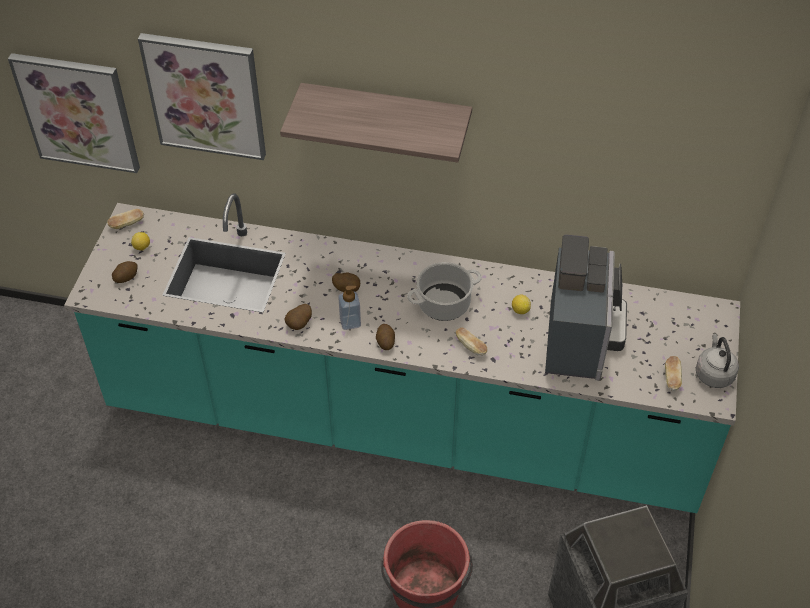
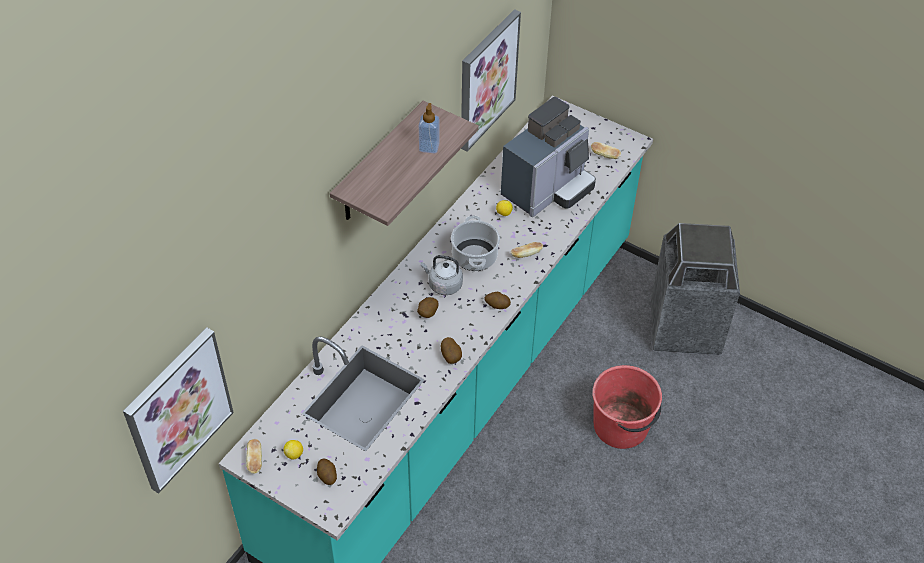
camera: 70 degrees left, 0 degrees up
(205, 95) = (270, 278): picture -> picture (487, 80)
(350, 322) = (465, 322): soap dispenser -> soap dispenser (429, 147)
(581, 339) = (548, 189): coffee machine -> coffee machine turned 105 degrees clockwise
(713, 373) = (609, 133): grey kettle -> grey kettle (443, 285)

